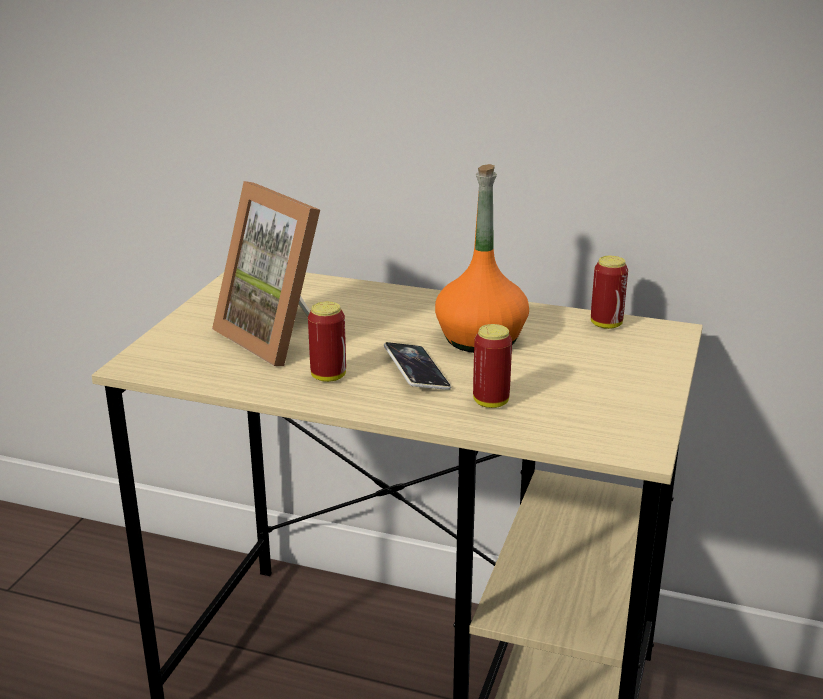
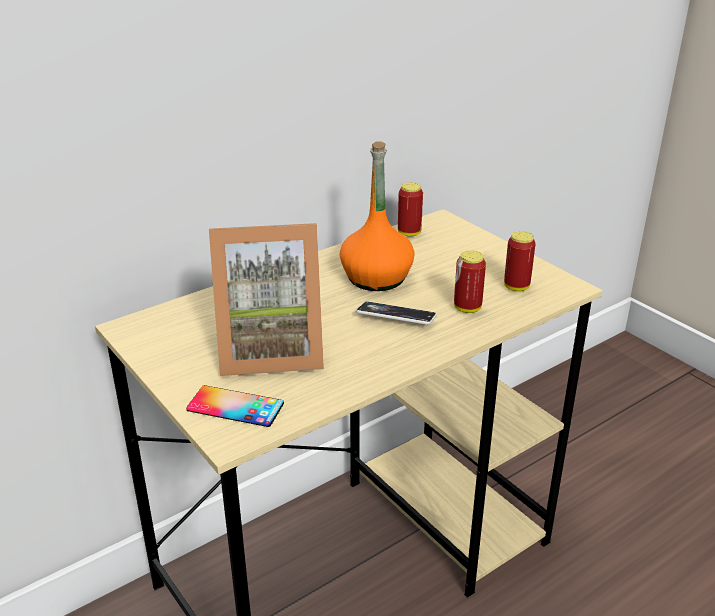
camera: 55 degrees left, 5 degrees up
(178, 352) = (235, 406): none -> phone
(328, 376) = (363, 353): can -> can (516, 287)

